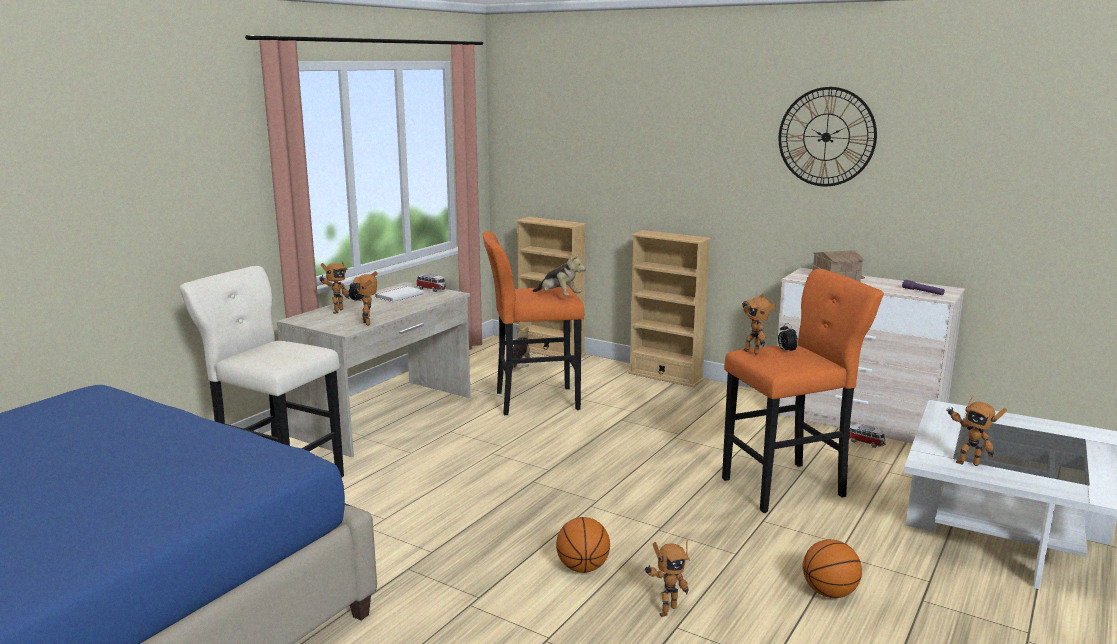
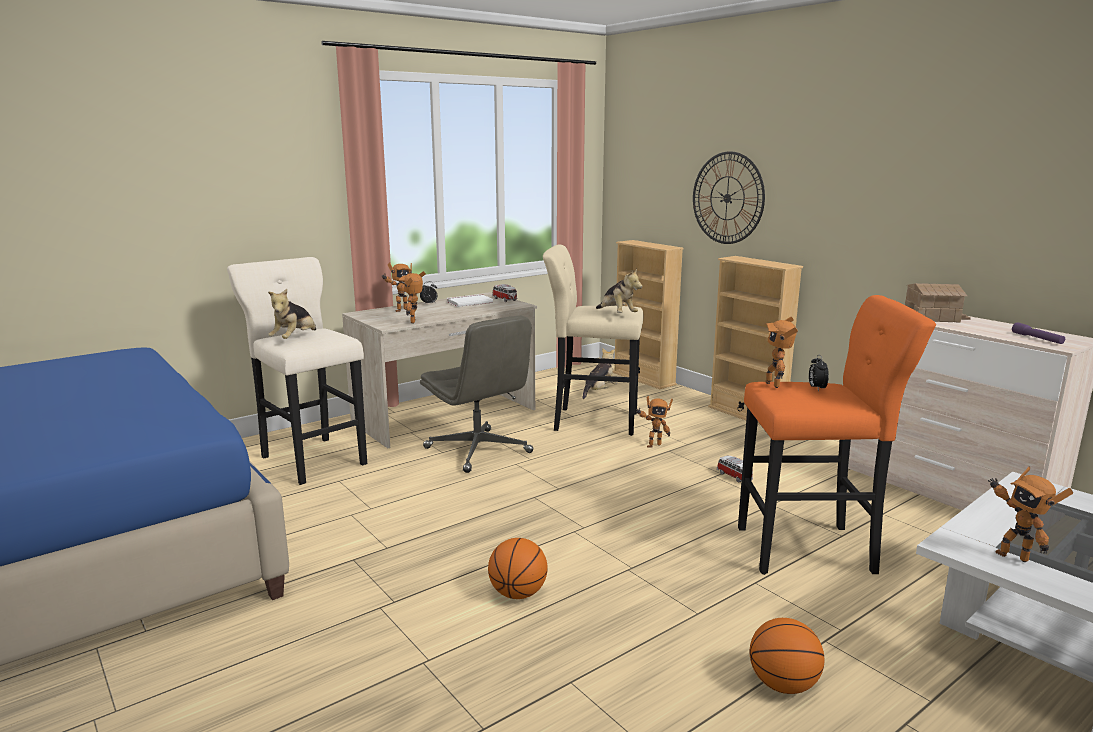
camera: 20 degrees right, 0 degrees up
(266, 356) = (294, 339): none -> plush toy
(447, 446) = (479, 451): none -> grey office chair
(532, 401) = (591, 421): orange stool -> beige stool
(665, 610) = (572, 659): toy robot -> toy robot (652, 445)
(826, 137) = (938, 148): wall clock -> wall clock (727, 198)
(866, 443) = (944, 517): toy car -> toy car (735, 477)

